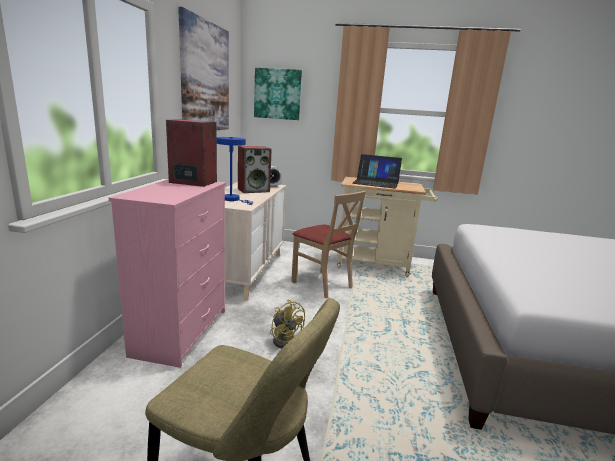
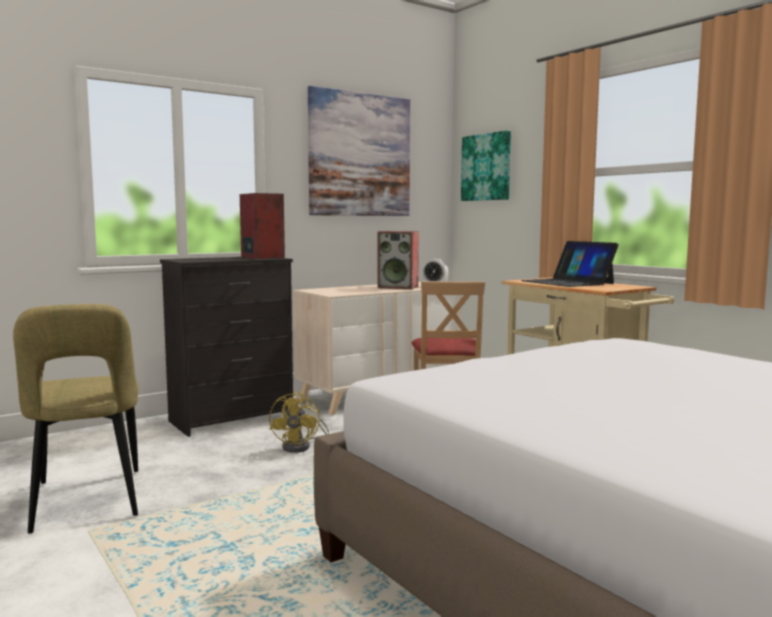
camera: 45 degrees right, 10 degrees down
(182, 332) = (233, 419): pink dresser -> black dresser
(233, 199) = (345, 290): blue table lamp -> none

